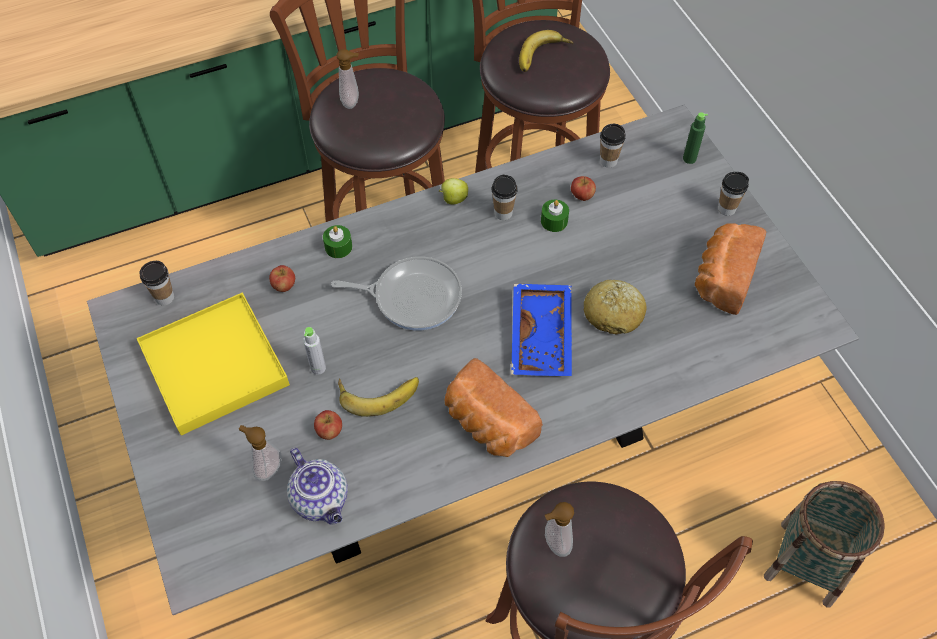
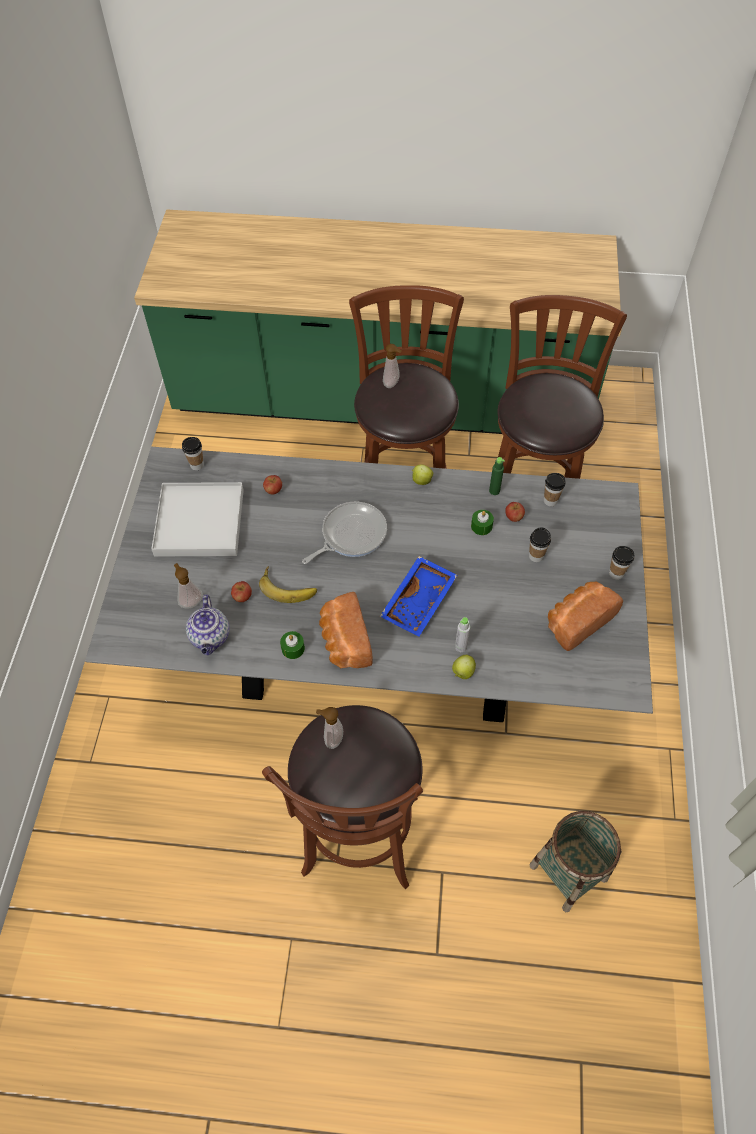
camera: 30 degrees right, 0 degrees up
(214, 366) = (199, 522): yellow tray -> white tray
(318, 368) = (261, 553): grey bottle -> grey bottle (461, 647)
(338, 247) = (324, 480): green candle -> green candle (293, 648)
(412, 296) = (350, 535): frying pan -> frying pan turned 75 degrees counterclockwise
(503, 213) = (449, 505): cup -> cup (536, 556)
(543, 57) = (550, 405): banana -> none
(613, 313) = (480, 609): bread -> none
(642, 393) = (463, 672): none -> apple
(689, 158) = (613, 524): green bottle -> green bottle (494, 491)

